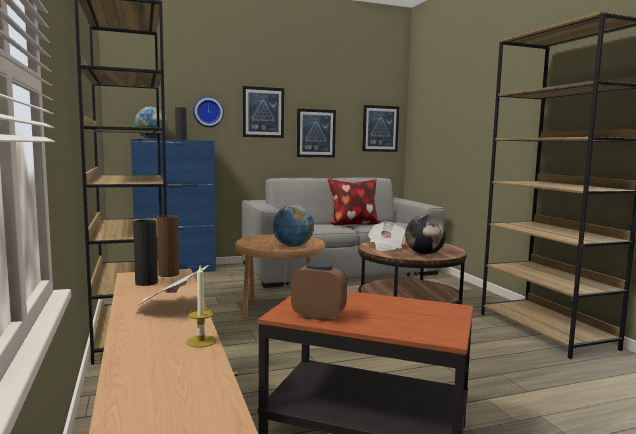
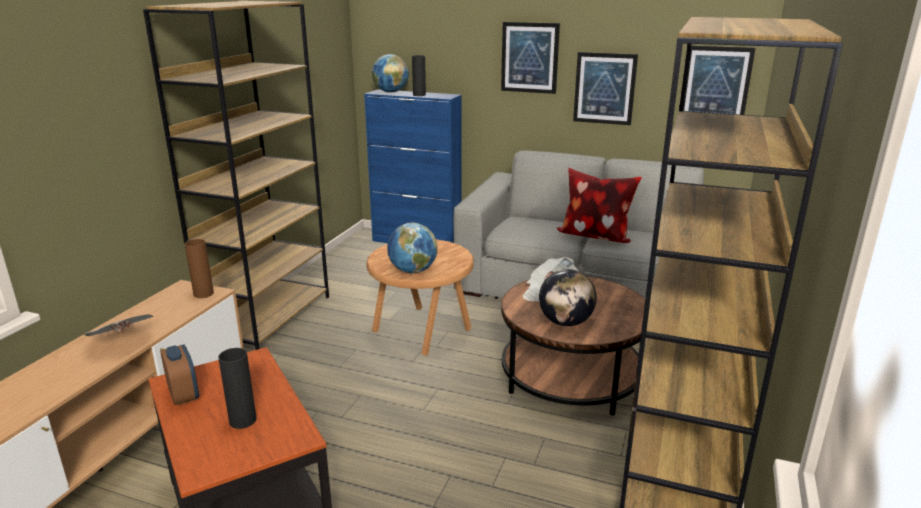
camera: 40 degrees right, 15 degrees up
(146, 282) = (169, 301): black vase -> black vase (243, 420)
(201, 341) = (60, 391): candle -> none
(208, 112) = (460, 57): wall clock -> none

